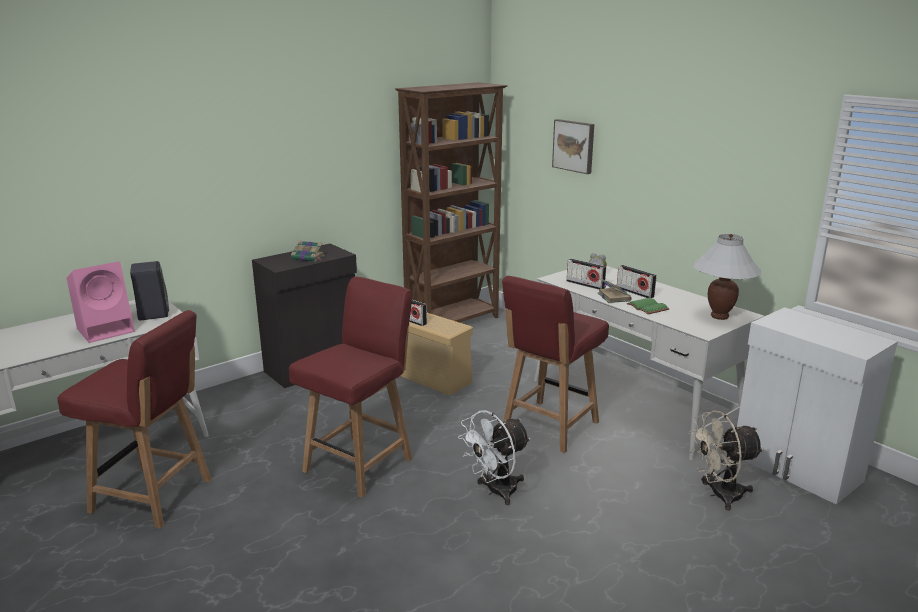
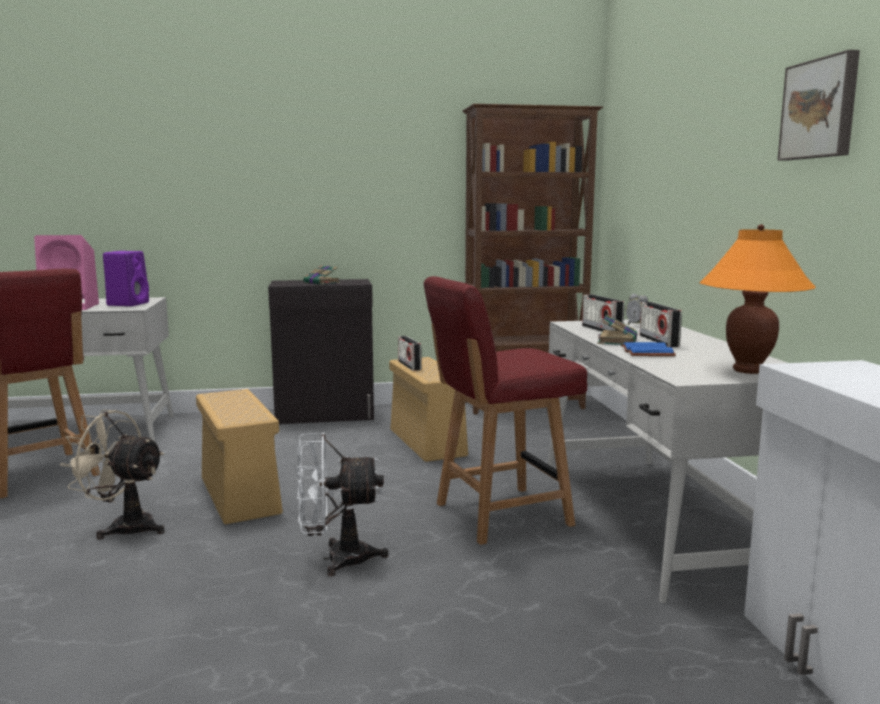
camera: 30 degrees right, 10 degrees down
(153, 313) = (128, 304): black speaker -> purple speaker
(360, 464) = (240, 496): red chair -> beige storage box
(574, 146) = (664, 169): picture -> picture (820, 109)
(646, 307) = (645, 352): green book -> blue book
(719, 316) = (748, 370): white table lamp -> orange table lamp
(719, 495) = (650, 659): beige fan -> beige fan (124, 526)

